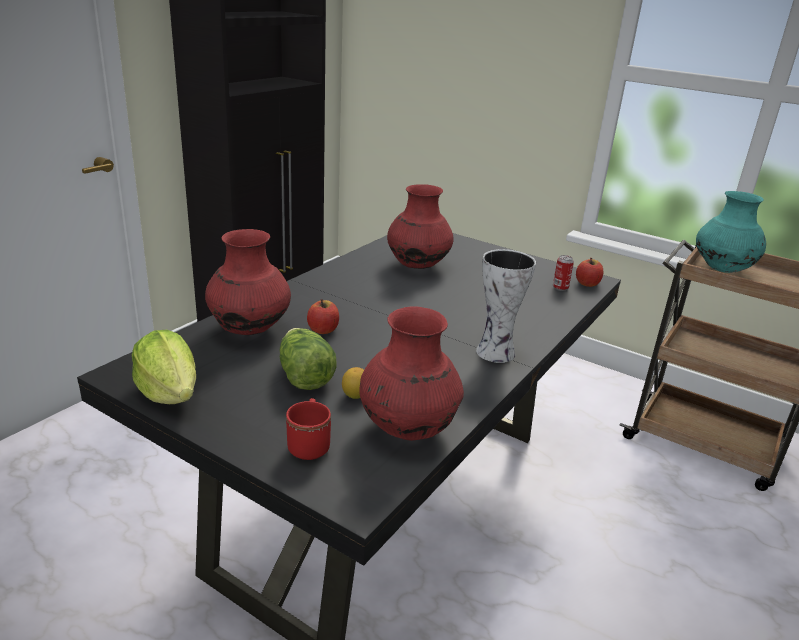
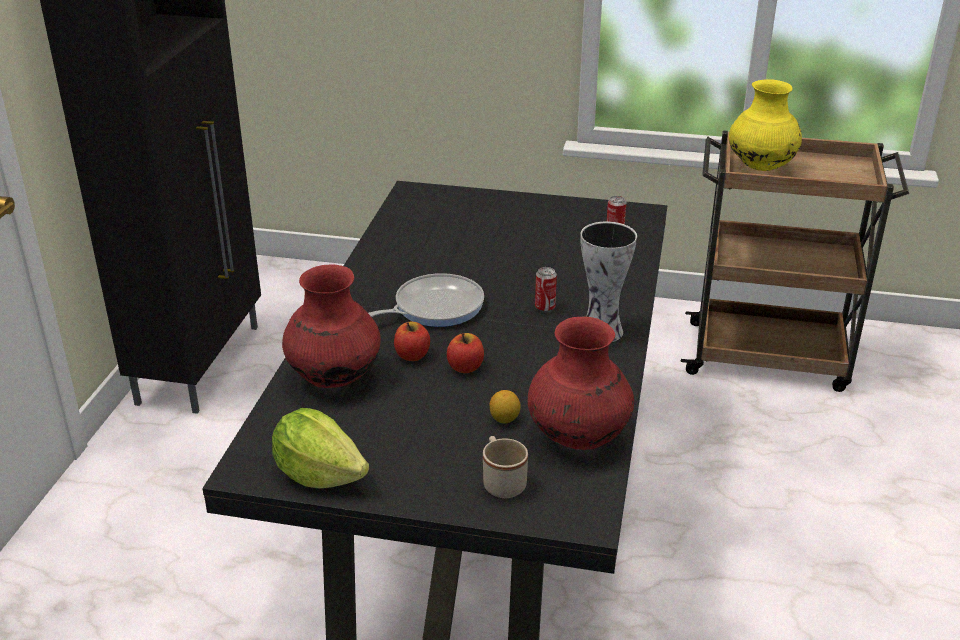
camera: 20 degrees left, 5 degrees up
(304, 375) = (437, 413): lettuce -> none
(309, 444) = (502, 482): red mug -> beige mug
(369, 303) = (434, 307): none -> frying pan
(417, 266) = (447, 243): red vase -> none
(459, 324) = (545, 307): none -> can
(587, 284) = (638, 220): apple -> apple (465, 367)
(722, 270) = (761, 167): turquoise vase -> yellow vase

